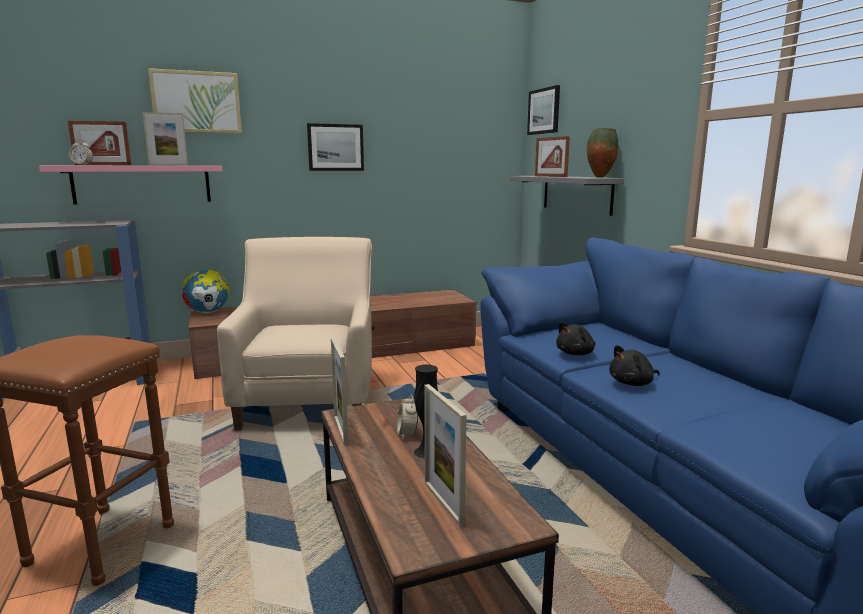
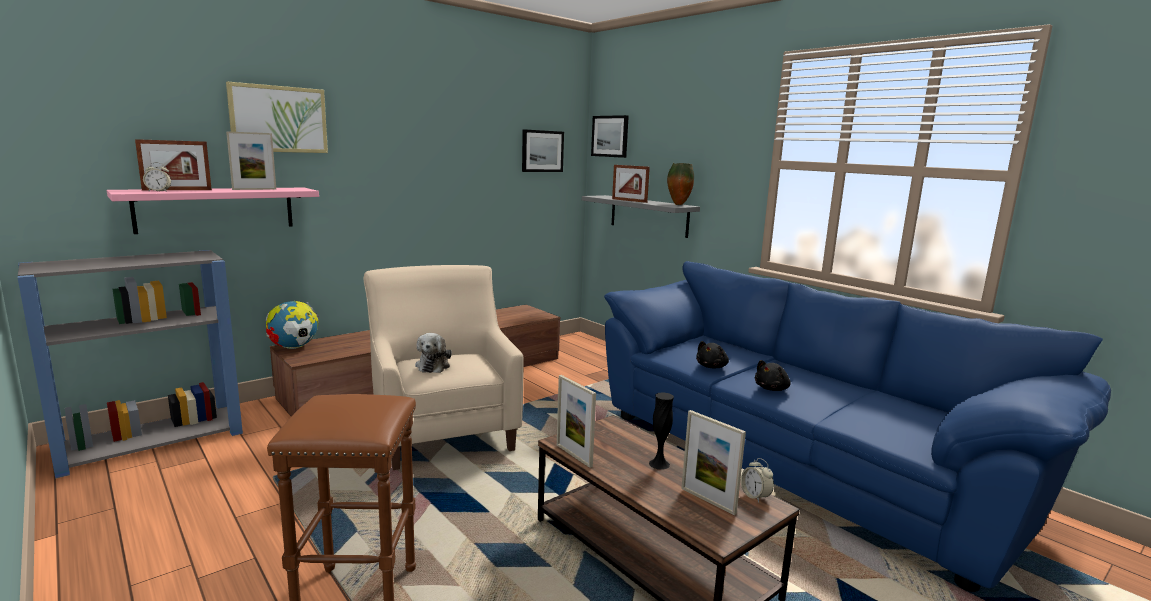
camera: 20 degrees left, 0 degrees up
(285, 331) = (433, 365): none -> plush toy
(335, 147) = (420, 167): picture -> picture (542, 151)
(407, 434) = (630, 451): alarm clock -> alarm clock (755, 496)

